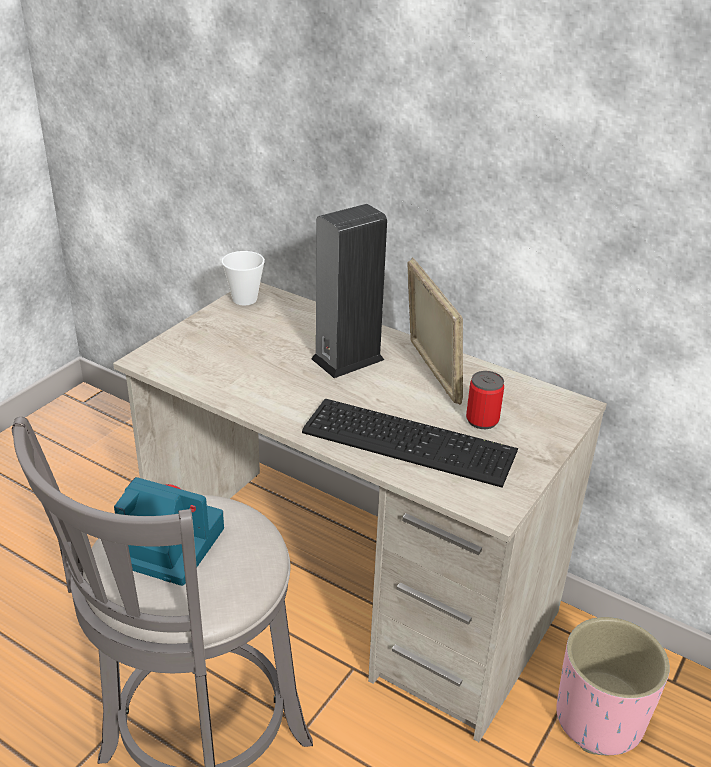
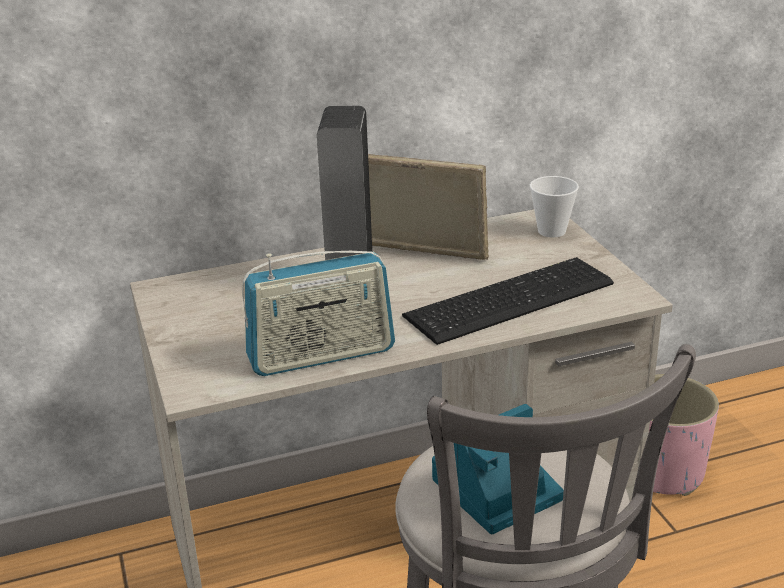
camera: 50 degrees left, 5 degrees down
(236, 389) = (321, 355): none -> radio
(244, 299) = (165, 298): cup -> cup (551, 231)
(482, 420) = (518, 259): can -> none

